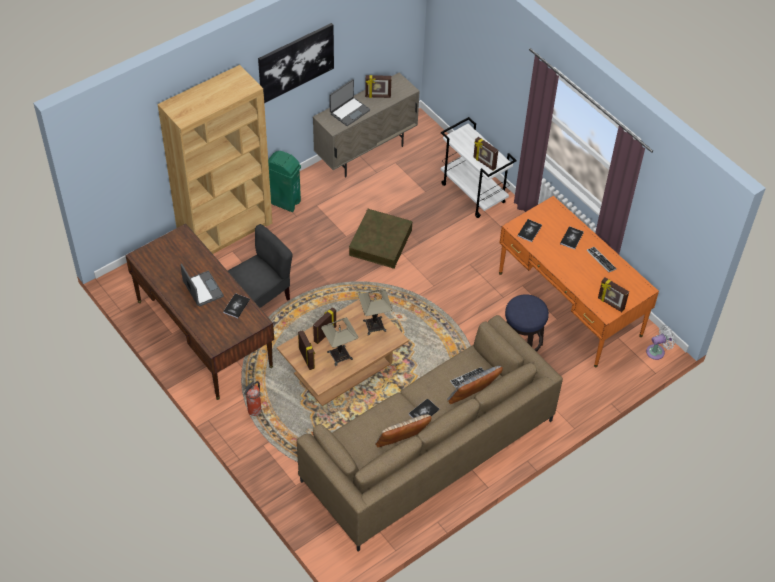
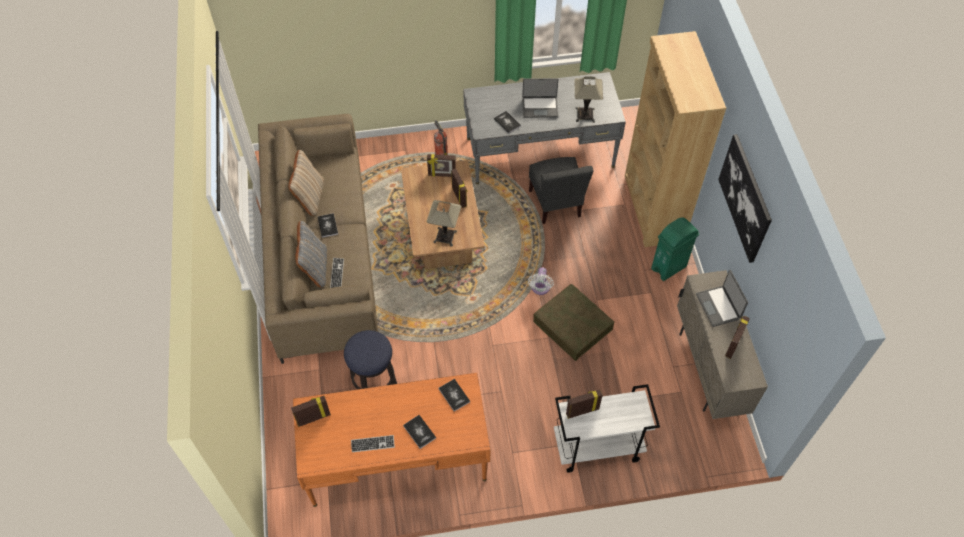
camera: 120 degrees right, 5 degrees up
(204, 334) = (540, 152): brown desk -> grey desk
(340, 355) = (430, 198): table lamp -> table lamp (585, 115)
(657, 351) = (286, 508): white fan -> white fan (540, 289)

